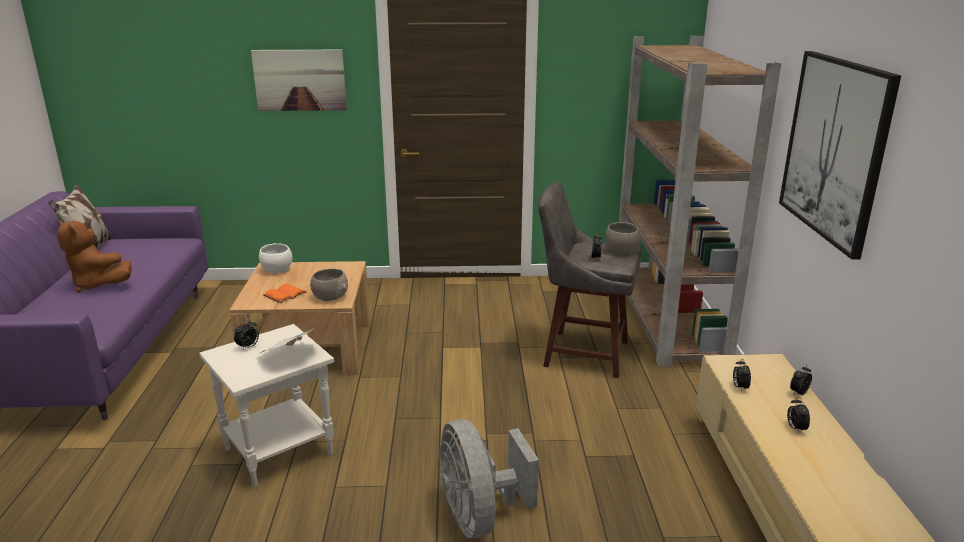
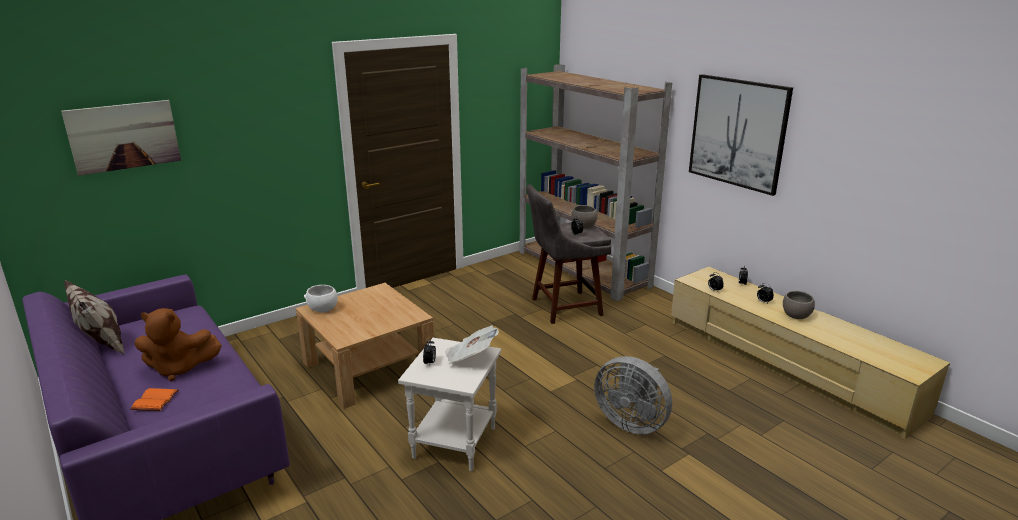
camera: 35 degrees left, 0 degrees up
(284, 294) = (363, 324): orange book -> orange book (154, 400)
(300, 80) = (271, 134): picture -> picture (124, 136)
(330, 297) = (403, 315): grey bowl -> grey bowl (796, 315)

